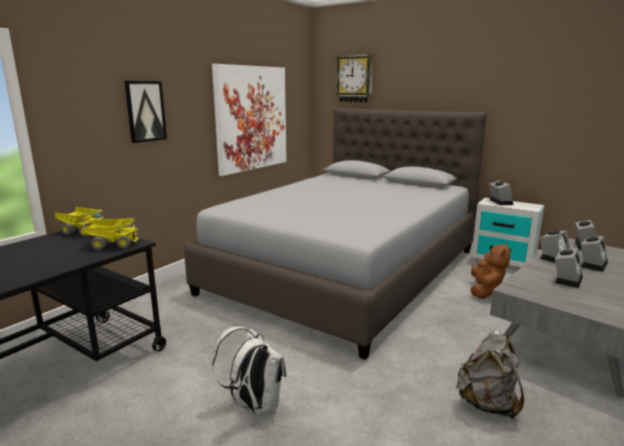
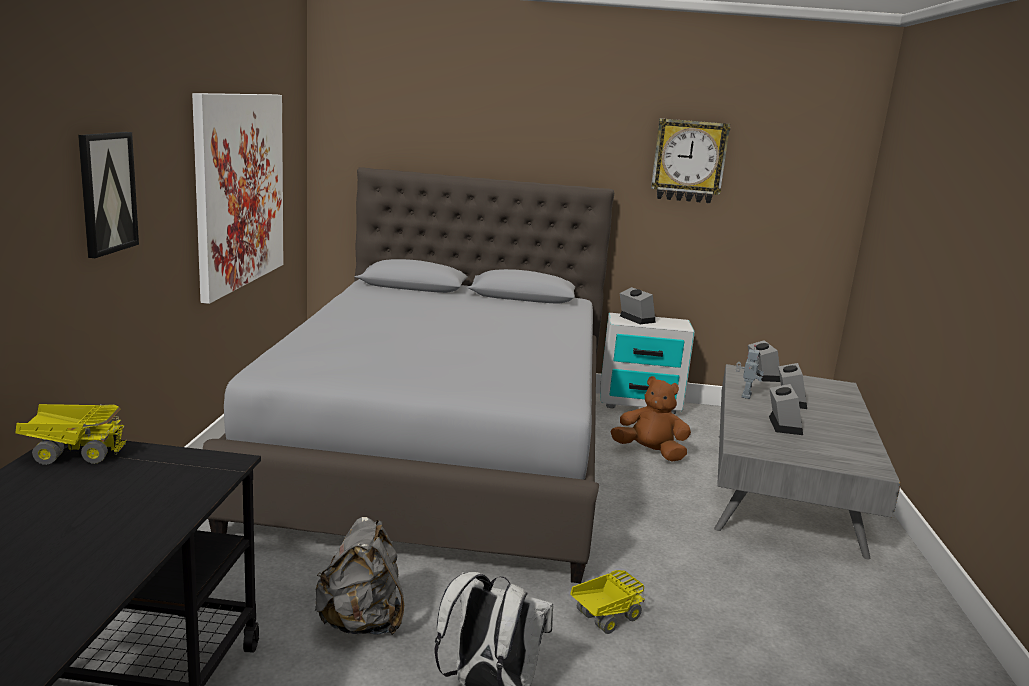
camera: 30 degrees left, 0 degrees up
(112, 244) = (183, 471): toy truck -> toy truck (605, 617)
(355, 78) = (393, 119): wall clock -> wall clock (688, 161)
(485, 291) = (650, 452): brown plush toy -> brown plush toy turned 60 degrees counterclockwise
(487, 404) = (758, 603): grey backpack -> grey backpack (361, 622)
(554, 257) = (745, 395): alarm clock -> toy robot

